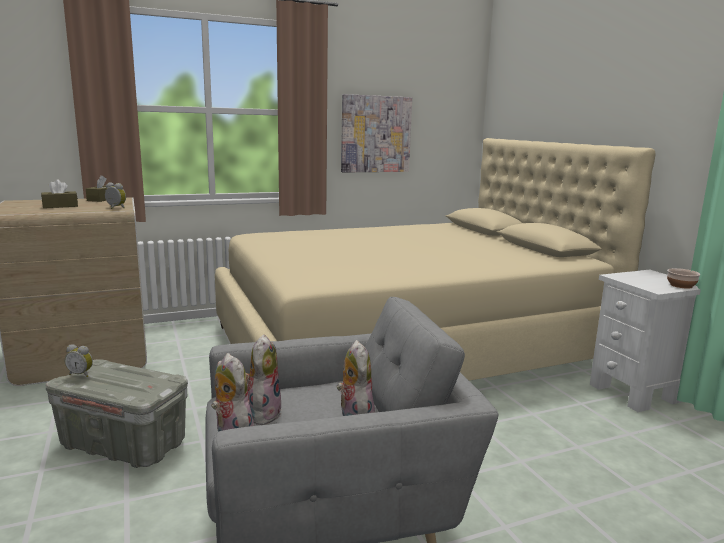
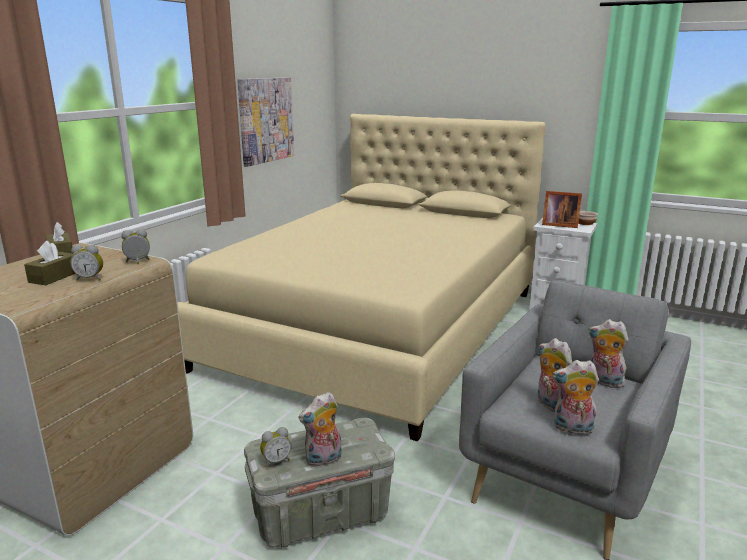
camera: 40 degrees left, 5 degrees up
(68, 209) = (90, 279): none -> alarm clock
(101, 386) = (323, 460): none -> plush toy
(636, 279) = (558, 225): none -> picture frame

